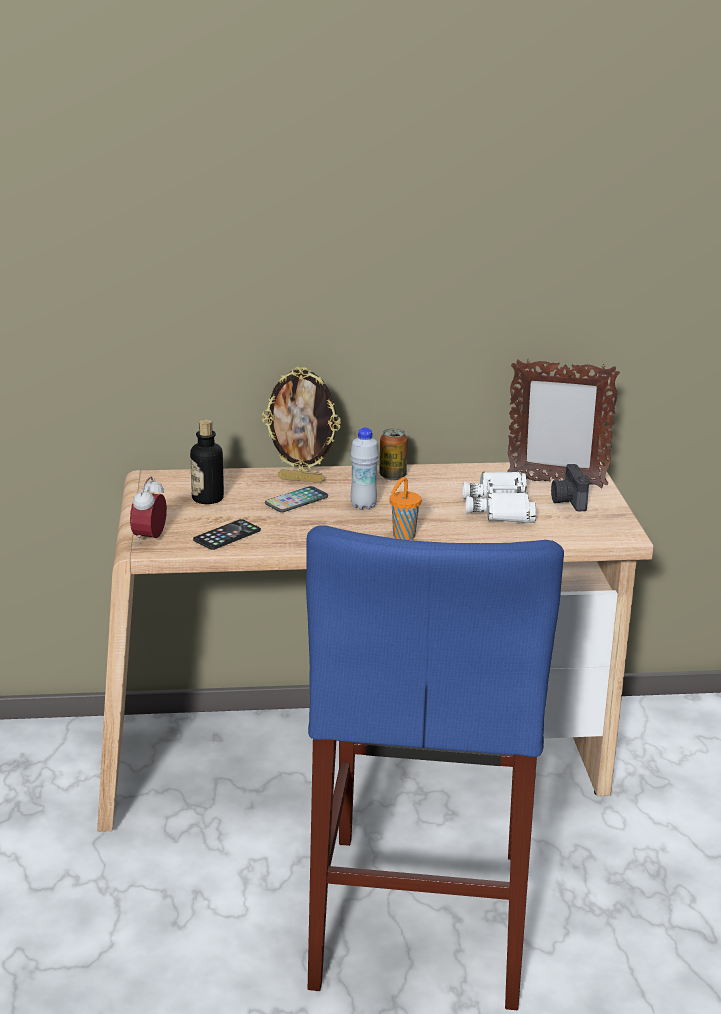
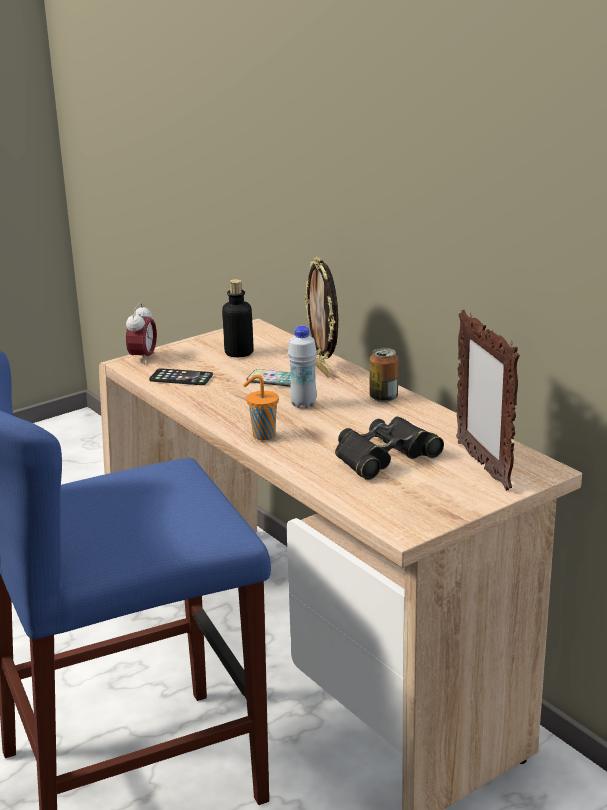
camera: 60 degrees right, 0 degrees up
(149, 539) = (143, 358): alarm clock -> alarm clock turned 120 degrees clockwise
(500, 507) = (384, 456): white binoculars -> black binoculars
(567, 501) = (445, 482): camera -> none

